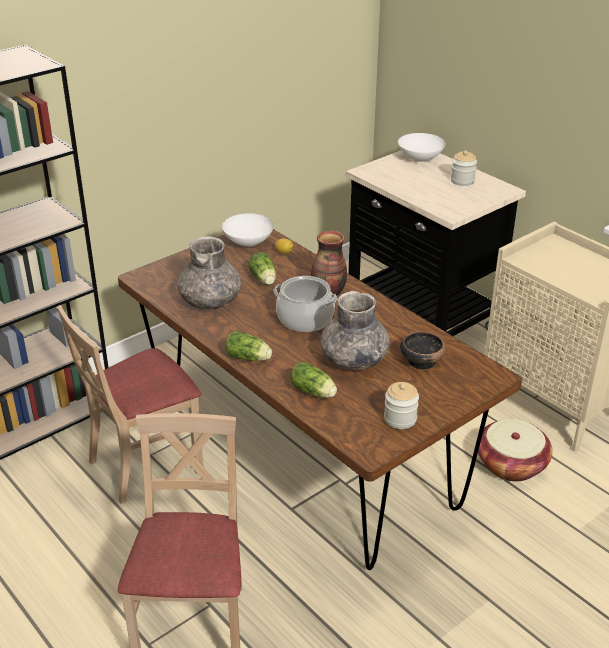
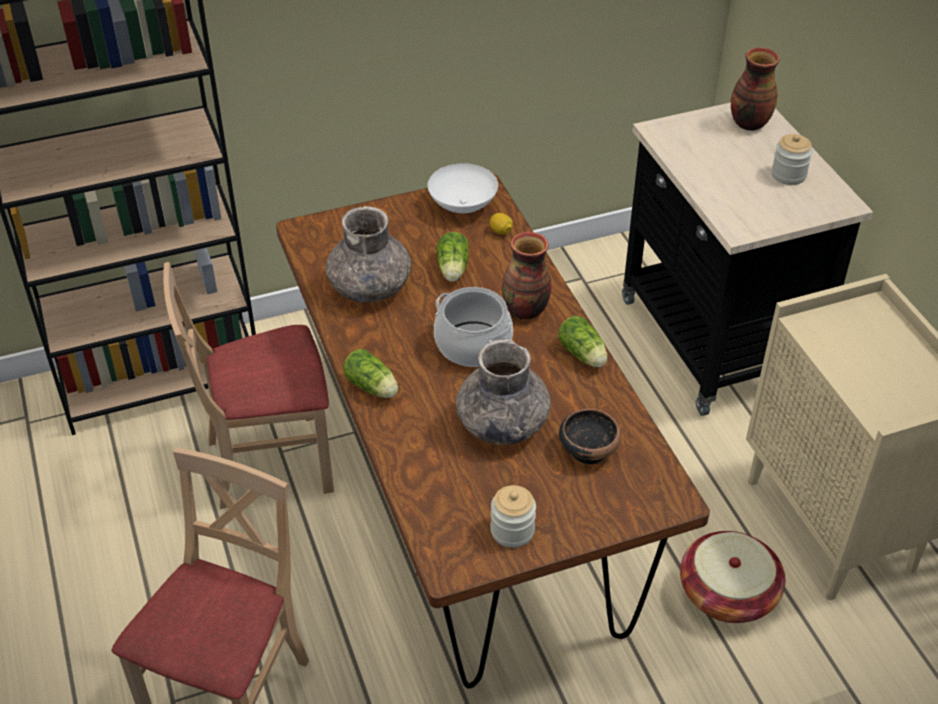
camera: 20 degrees right, 10 degrees up
(314, 392) = (426, 461): lettuce -> lettuce (583, 355)
(419, 159) = (748, 123): white bowl -> vase

